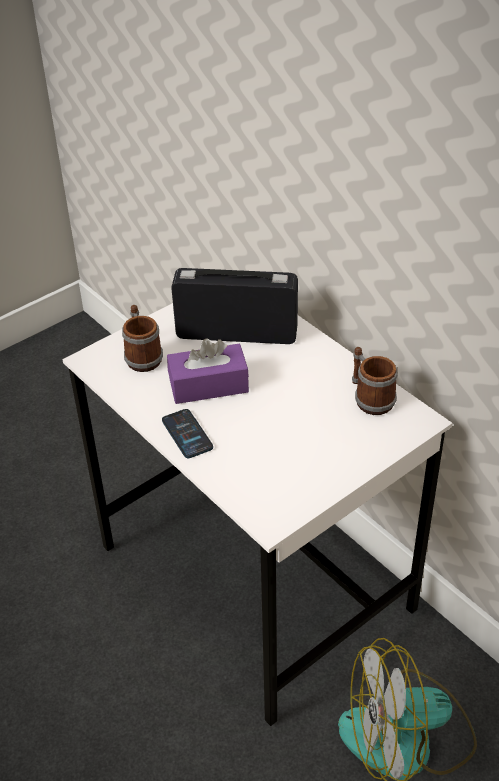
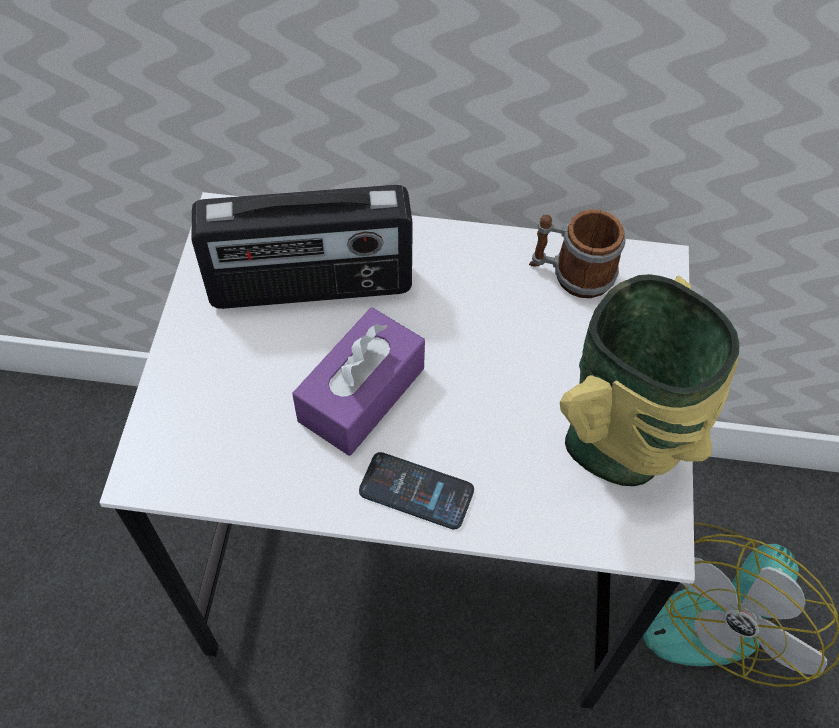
camera: 45 degrees left, 15 degrees up
(142, 356) = (219, 412): mug -> none
(237, 333) = (311, 287): radio -> radio turned 150 degrees counterclockwise
(299, 479) = (620, 450): none -> vase

